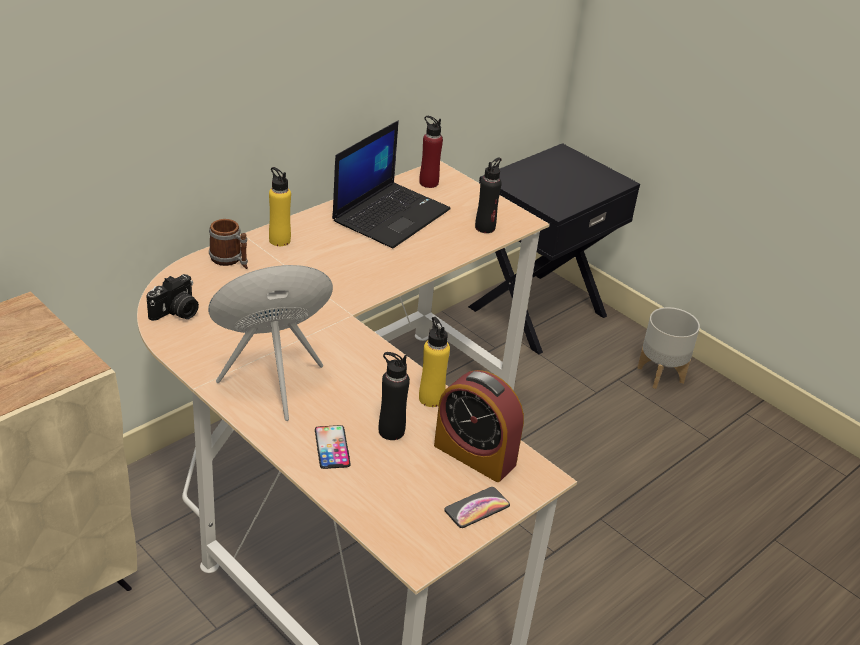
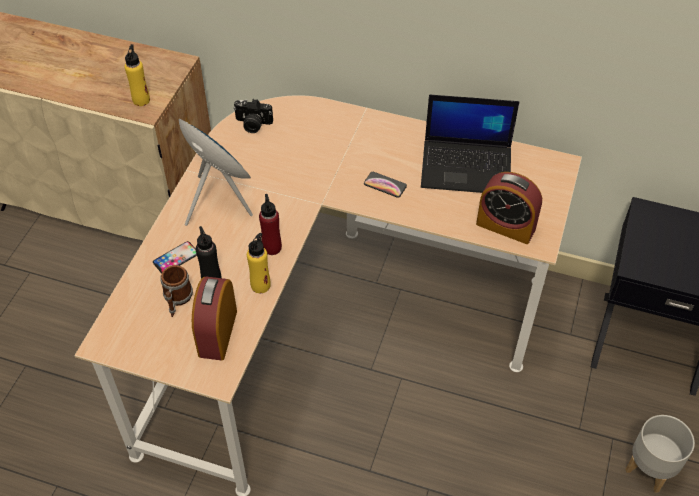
camera: 65 degrees right, 15 degrees up
(230, 260) = (329, 118): mug -> mug (177, 300)
(279, 240) = (375, 128): yellow bottle -> yellow bottle (141, 100)
(428, 183) = (537, 166): red bottle -> red bottle (272, 247)
(477, 508) = (165, 355): phone -> phone (385, 185)
(485, 227) = (505, 226): black bottle -> alarm clock

